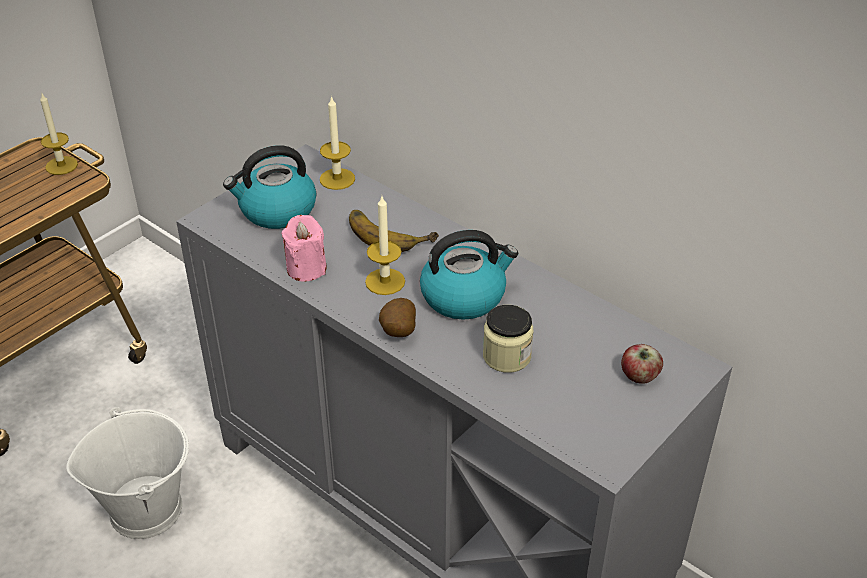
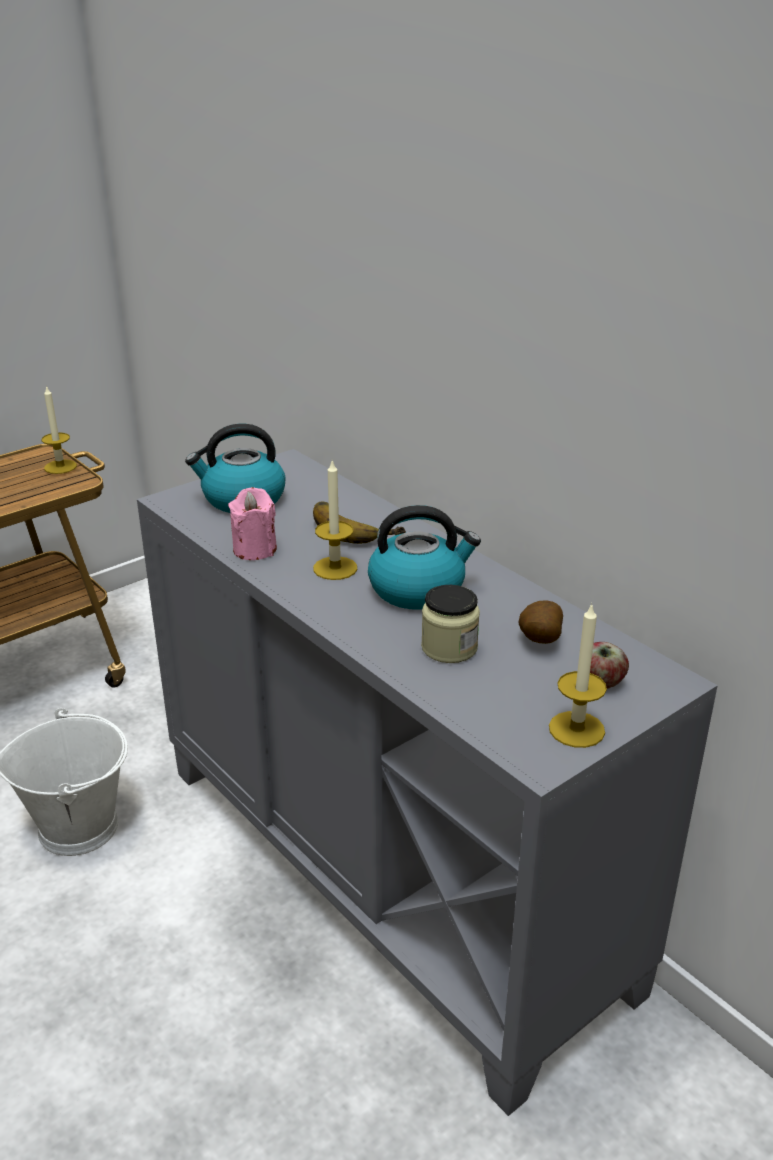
camera: 10 degrees right, 10 degrees down
(337, 179) = (315, 478): candle -> candle (576, 729)
(397, 333) = (332, 614): potato -> potato (538, 642)

